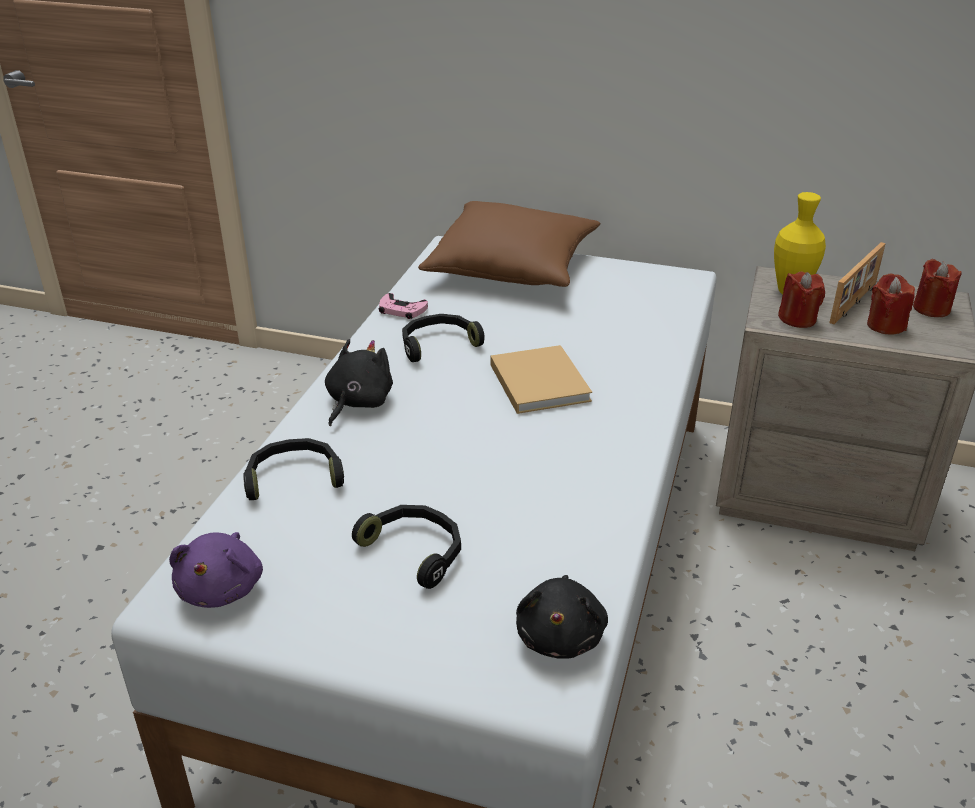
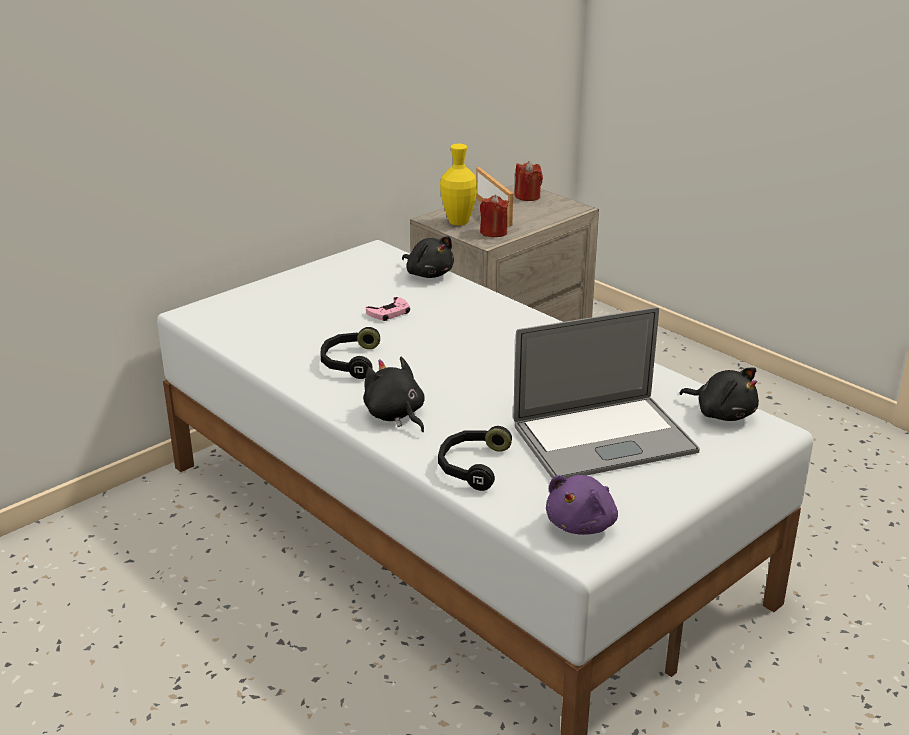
camera: 60 degrees left, 5 degrees down
(223, 588) = (582, 524): purple plush toy -> purple plush toy turned 90 degrees clockwise
(401, 310) = (274, 362): pink game controller -> pink game controller (389, 313)
(416, 551) = (604, 438): black headphones -> laptop
(512, 267) = (268, 300): brown pillow -> none
(538, 381) = (447, 340): beige book -> none
(672, 322) = (428, 274): none -> black plush toy
(885, 325) = (531, 214): red candle -> none

